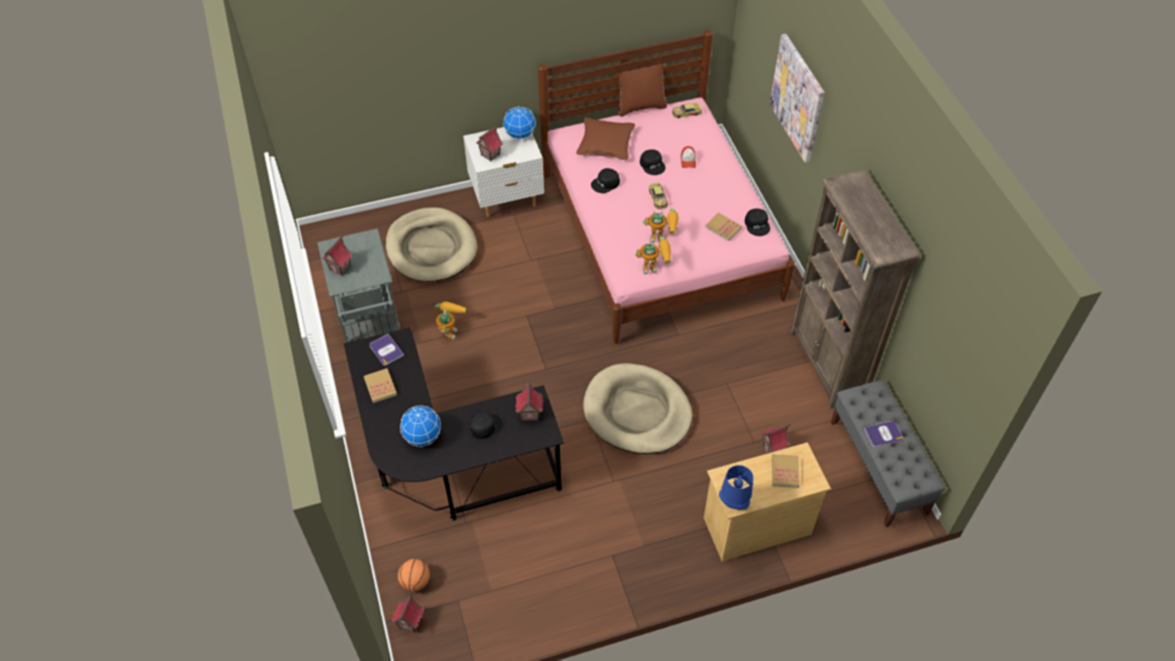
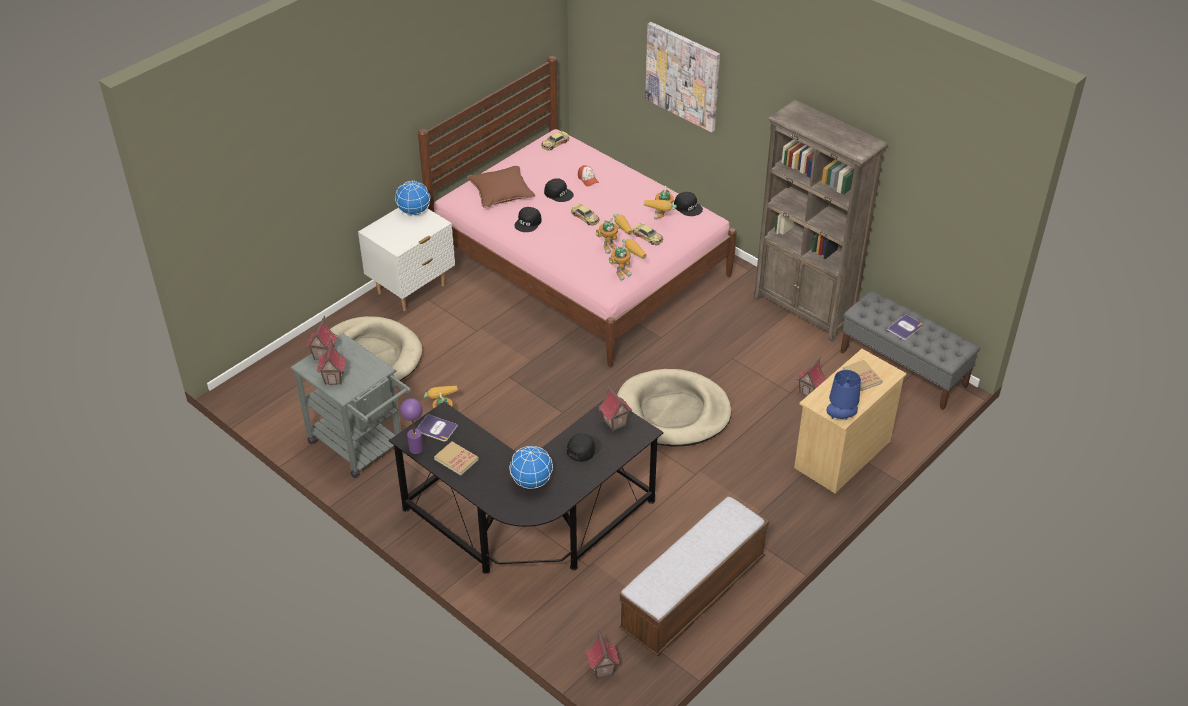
camera: 30 degrees left, 10 degrees down
(357, 361) = (416, 448): none -> purple table lamp
(415, 581) = (580, 634): basketball -> none
(490, 155) = (398, 237): toy house -> toy house (323, 355)
(529, 594) = (692, 595): none -> bench
(640, 106) = (508, 153): brown pillow -> none
(698, 240) = (648, 237): none -> toy car
(723, 227) = (661, 219): book -> toy robot

